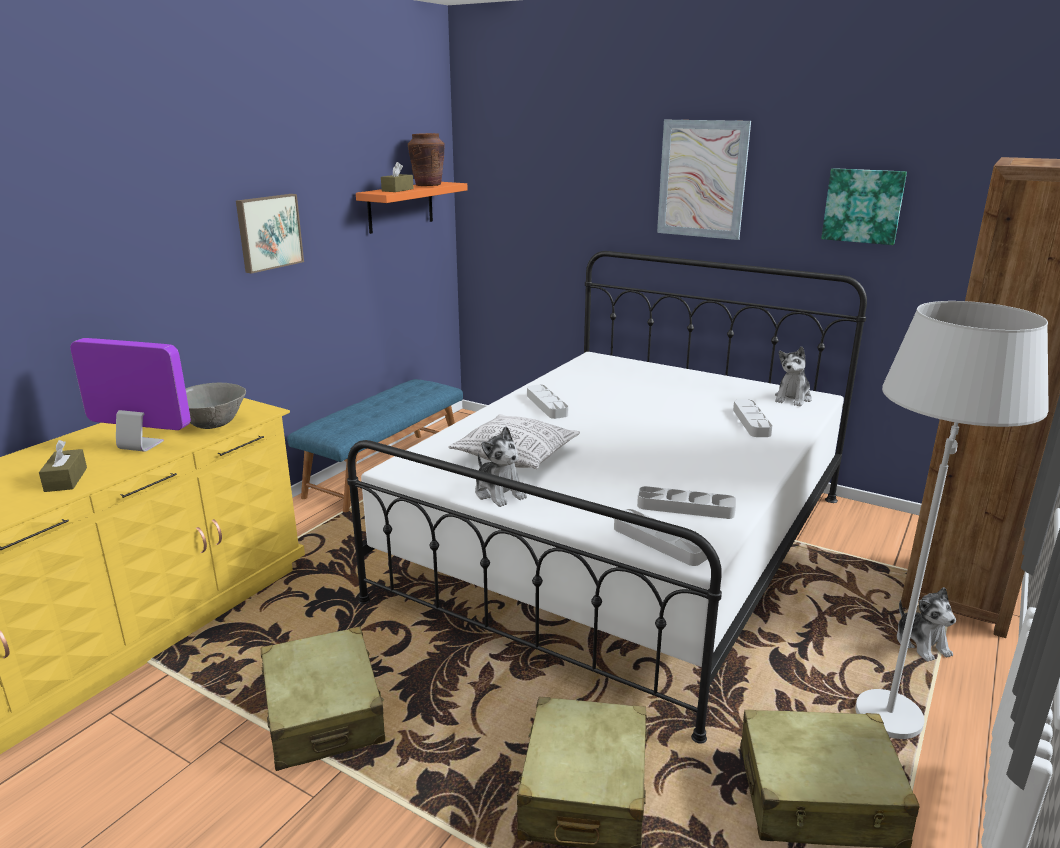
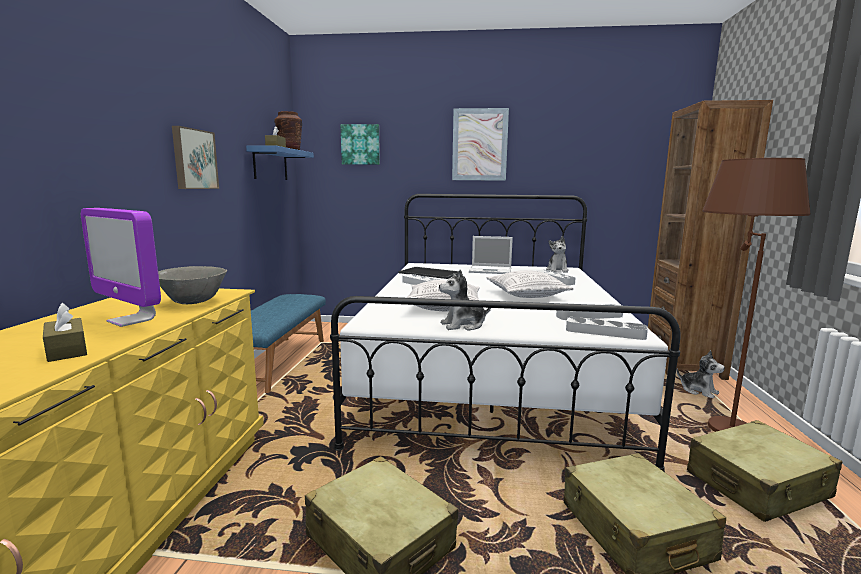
camera: 25 degrees left, 10 degrees down
(141, 446) = (131, 320): monitor -> monitor turned 135 degrees counterclockwise
(400, 207) = (270, 164): orange shelf -> blue shelf
(499, 493) = (463, 325): plush toy -> plush toy turned 135 degrees clockwise
(588, 380) = (431, 273): none -> tray
(660, 449) = (527, 295): none -> pillow
(685, 385) = (491, 270): none -> laptop
(863, 206) = (578, 155): picture -> picture (360, 144)
(895, 696) = (720, 419): white floor lamp -> brown floor lamp

